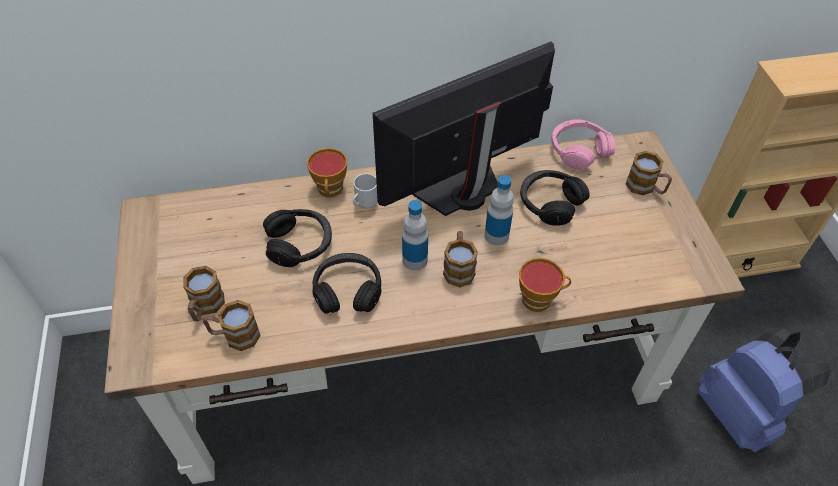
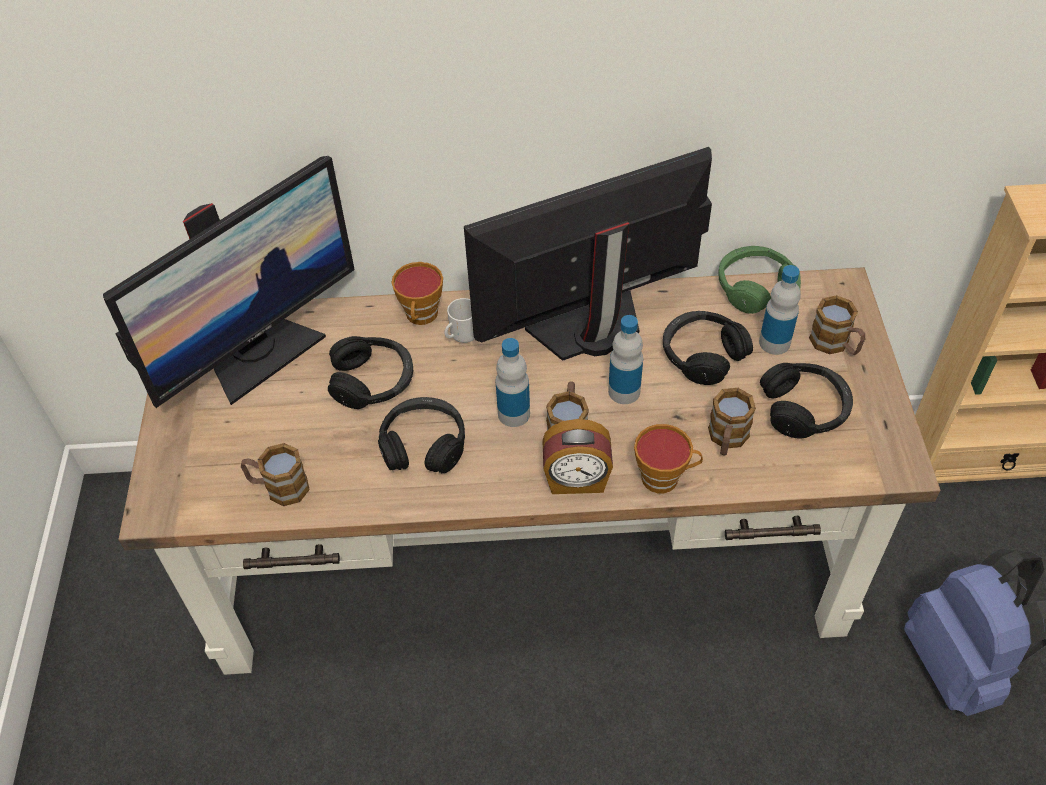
camera: 10 degrees right, 0 degrees up
(205, 230) = (260, 354): none -> monitor
(205, 307) = (248, 449): mug -> mug (727, 439)
(472, 308) = (576, 480): none -> alarm clock
(579, 150) = (755, 287): pink headphones -> green headphones
(601, 190) = (774, 342): none -> bottle
(633, 237) = (804, 408): none -> black headphones

